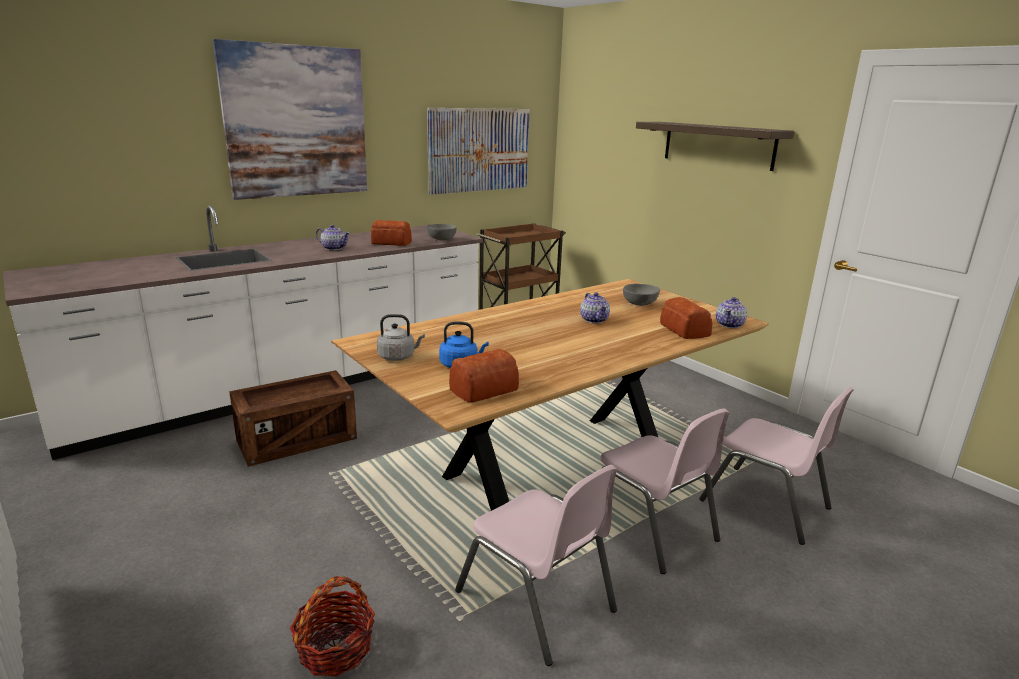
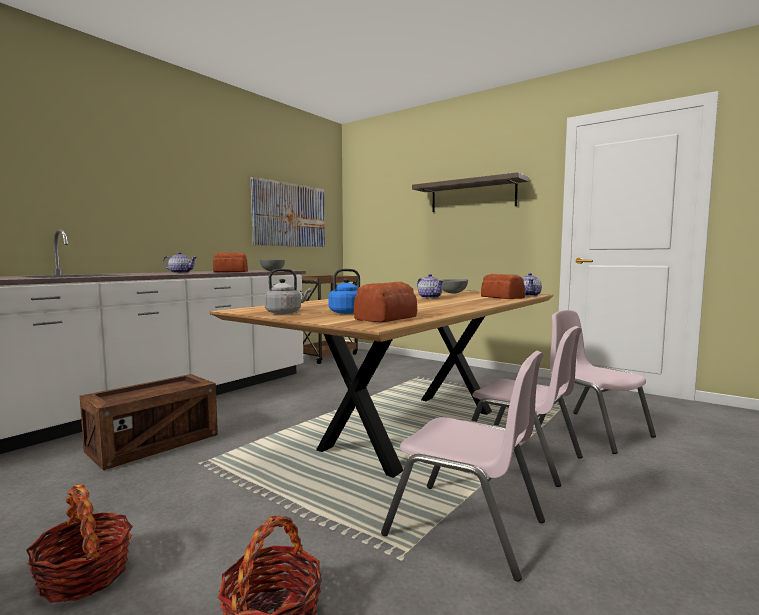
camera: 15 degrees left, 15 degrees down
(215, 575) = (84, 575): none -> basket
(296, 122) = (143, 172): picture -> none
(765, 504) = (593, 431): pink chair -> pink chair turned 150 degrees counterclockwise

